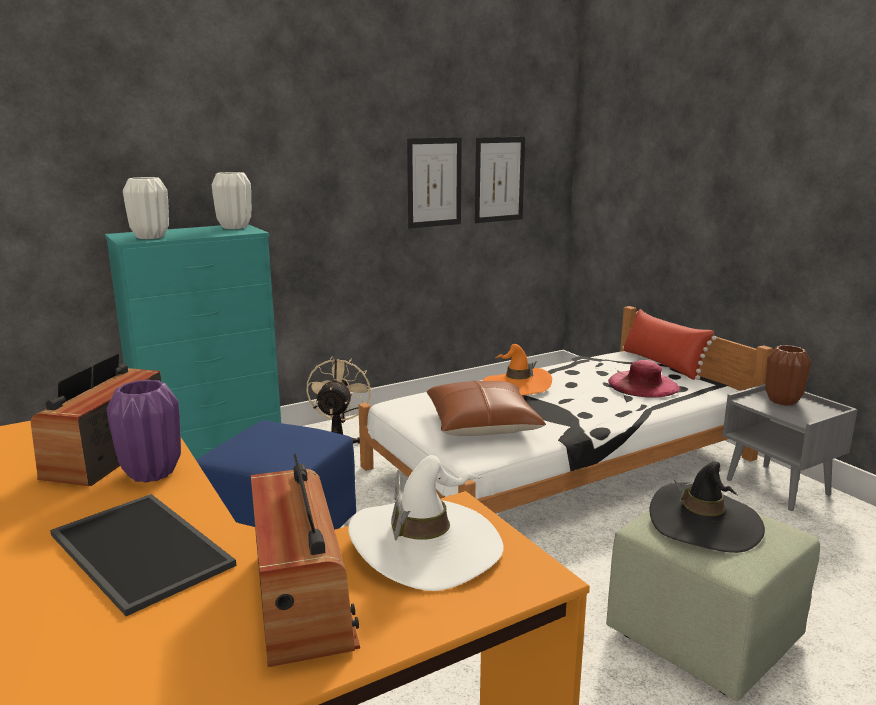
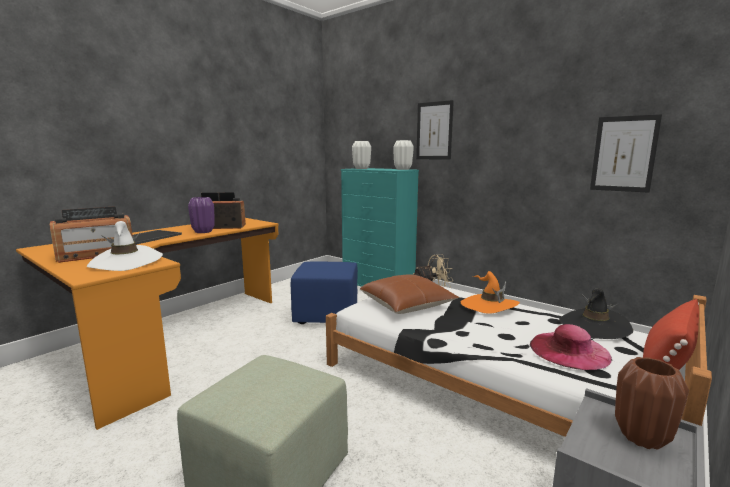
camera: 70 degrees right, 5 degrees down
(434, 182) = (552, 153): picture -> picture (434, 131)
(704, 523) = (270, 380): black hat -> black hat (594, 326)

